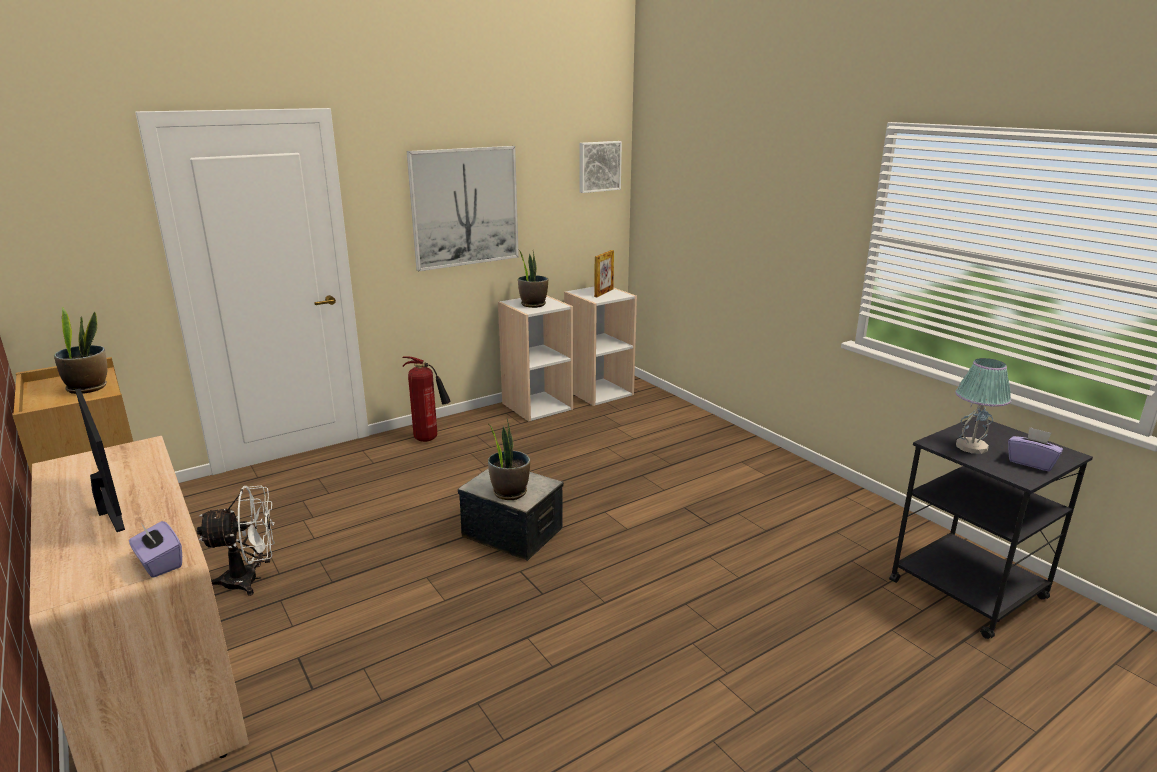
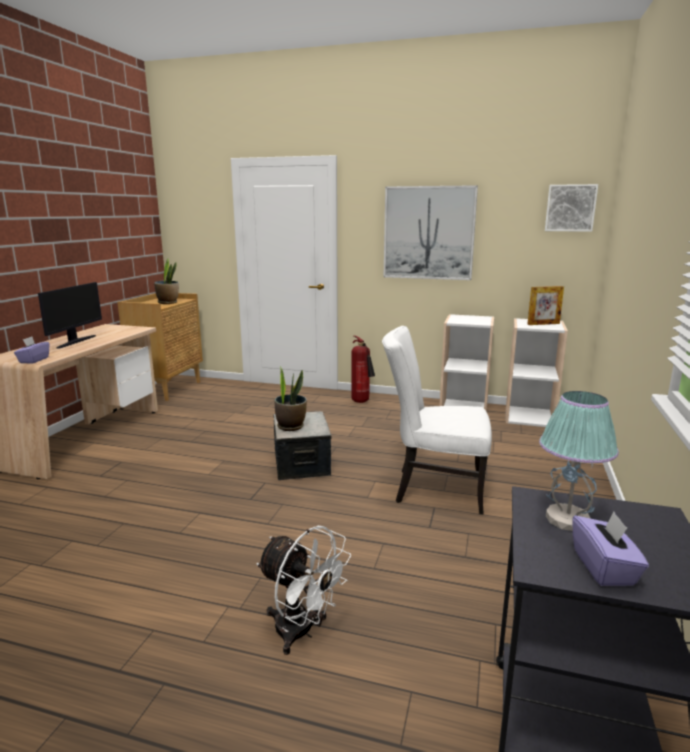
camera: 50 degrees right, 5 degrees down
(250, 580) = (170, 425): white fan -> white fan (302, 632)
(533, 304) = (466, 319): potted plant -> none
(655, 493) = (433, 488): none -> white chair

